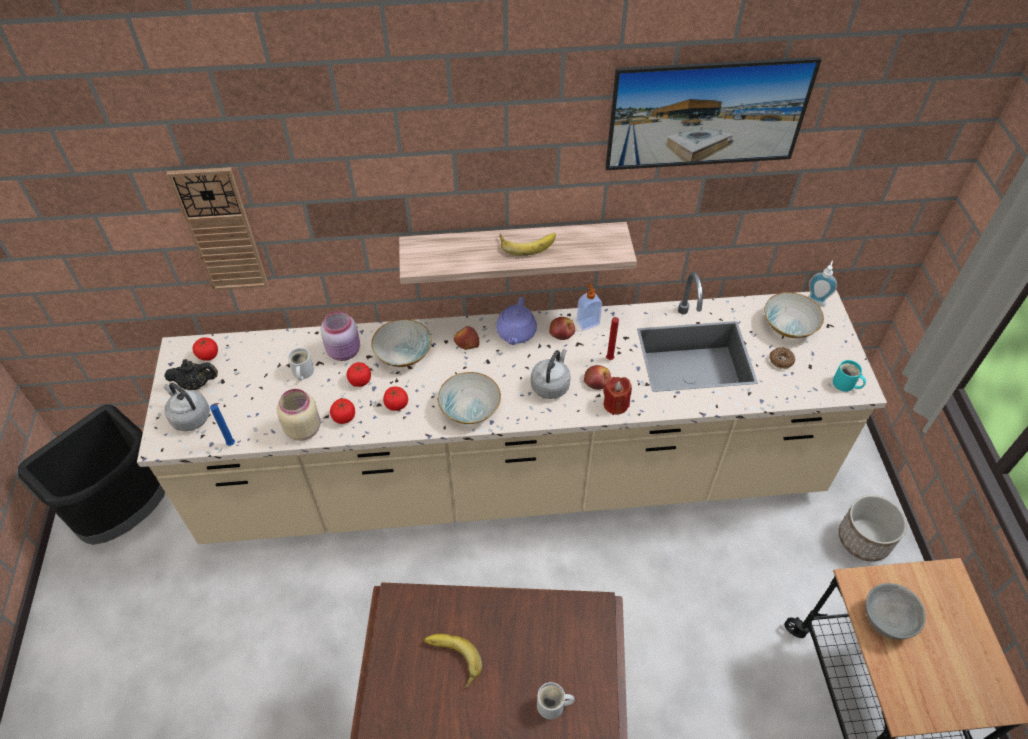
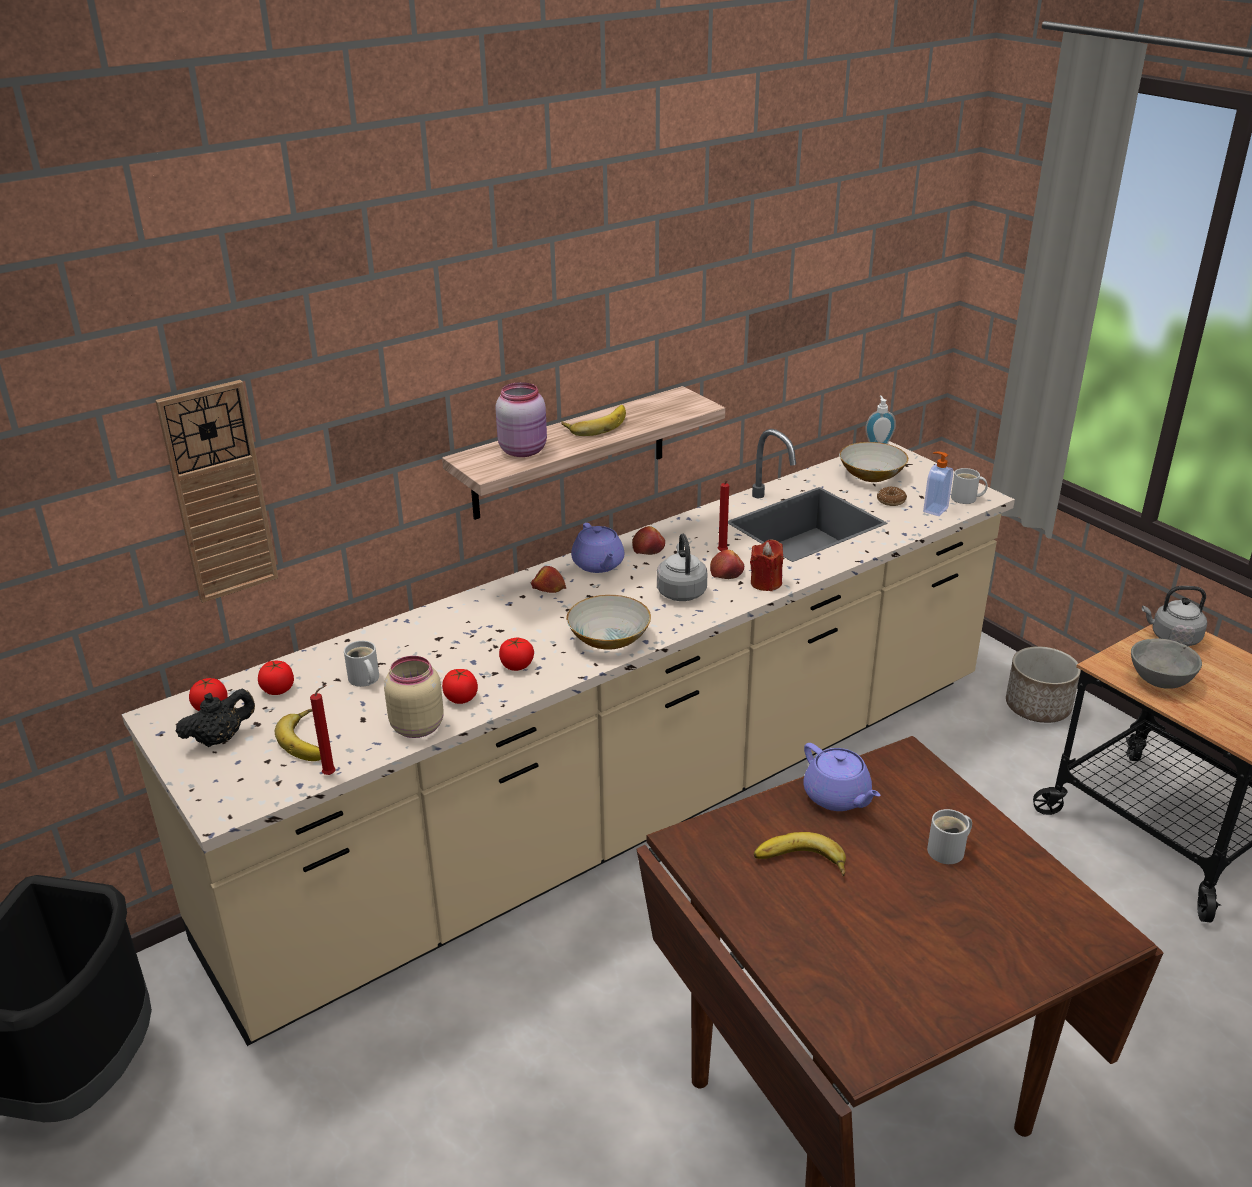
camera: 30 degrees left, 20 degrees down
(189, 417) = (241, 772): grey kettle -> grey kettle (1172, 638)
(232, 444) = (331, 774): blue candle -> red candle
(240, 409) = (309, 739): none -> banana
(345, 351) = (402, 643): pink jar -> pink jar (524, 450)
(360, 380) = (449, 661): tomato -> tomato (278, 689)
(403, 354) = (480, 622): bowl -> none
(519, 619) = (837, 797): none -> purple teapot
(587, 322) = (669, 533): soap dispenser -> soap dispenser (934, 509)
(702, 139) = (742, 259): picture -> none
(845, 385) = (966, 499): turquoise mug -> white mug

